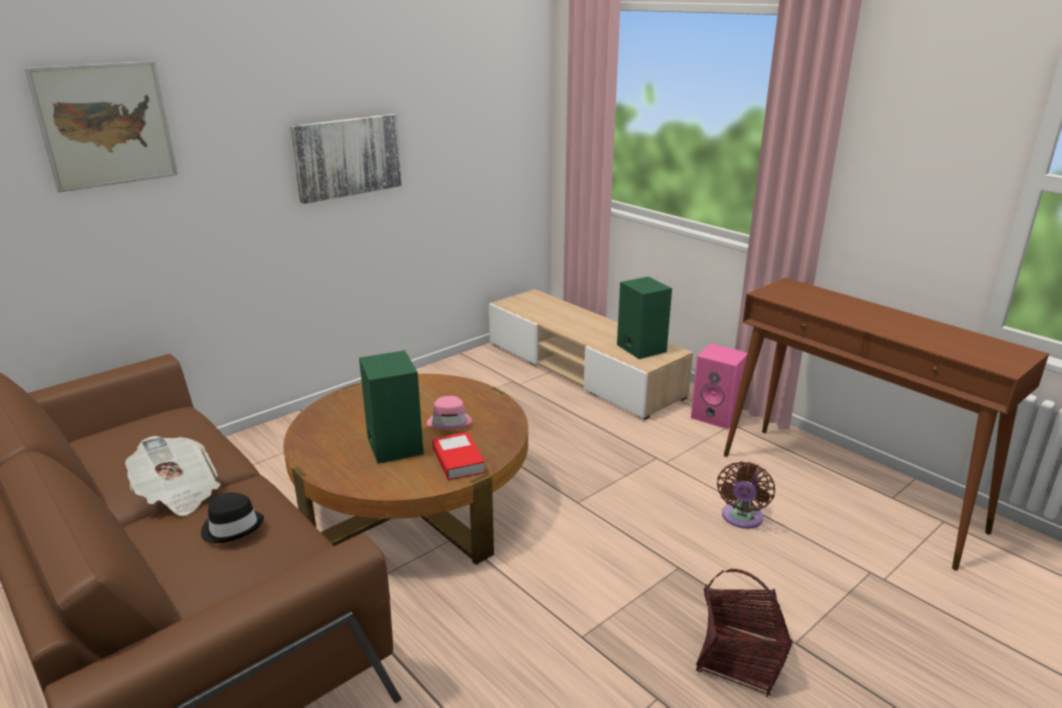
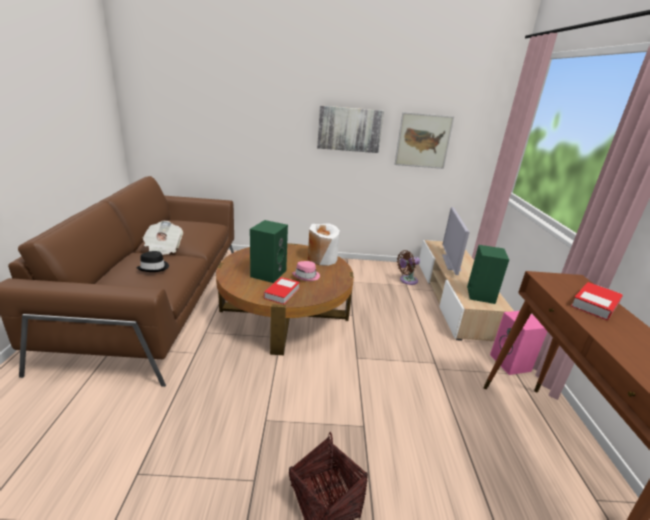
camera: 40 degrees right, 0 degrees up
(106, 125) = (231, 87): picture -> picture (423, 141)
(429, 388) = (322, 259): none -> white vase
(562, 321) = (451, 262): none -> television
(741, 518) = (443, 428): brown fan -> brown fan (406, 280)
(835, 304) = (595, 305): none -> book

